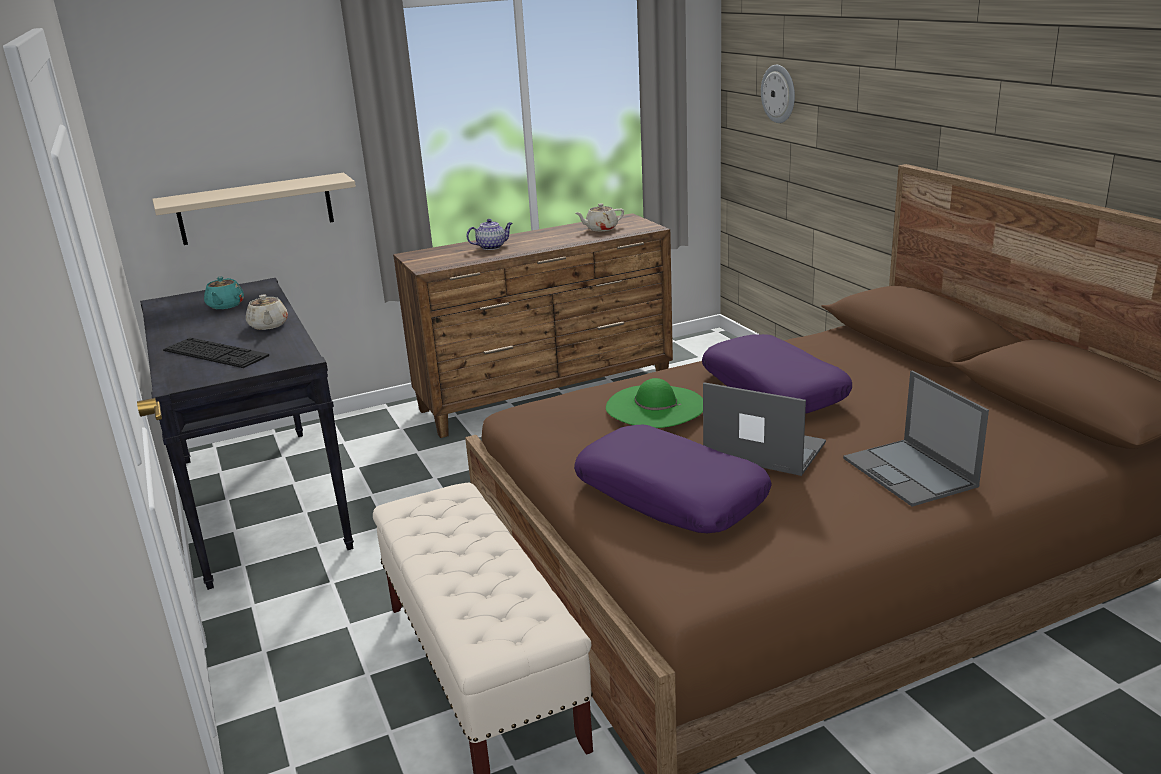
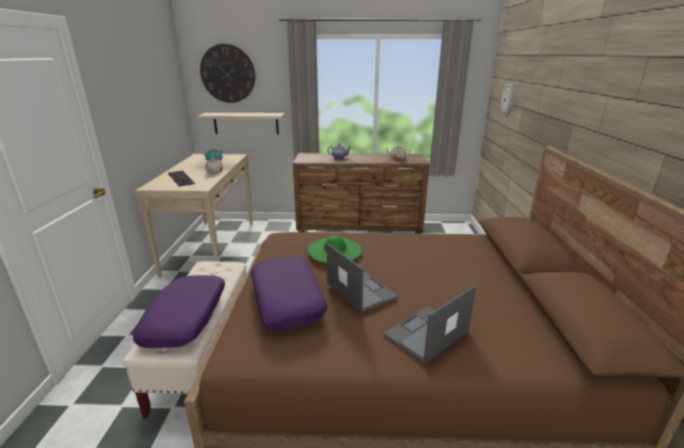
camera: 25 degrees right, 0 degrees up
(202, 102) = (228, 74): none -> wall clock
(260, 500) = (211, 246): black console table -> beige console table
(774, 389) = (407, 259): purple pillow -> purple pillow (186, 318)
(910, 473) = (426, 334): laptop -> laptop turned 45 degrees clockwise

